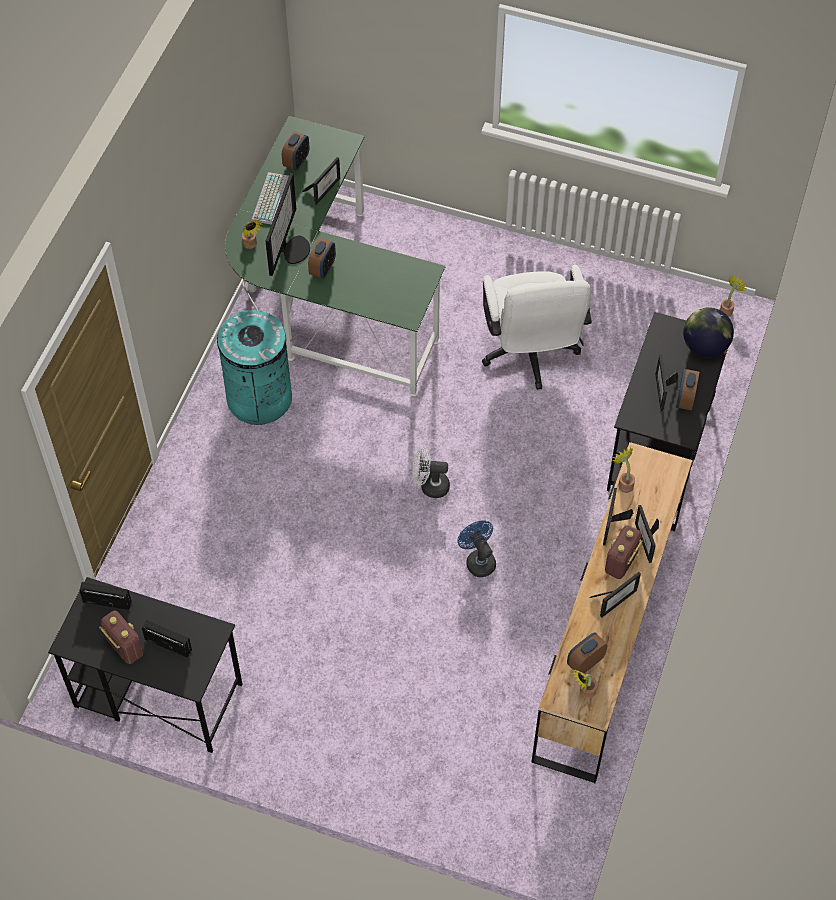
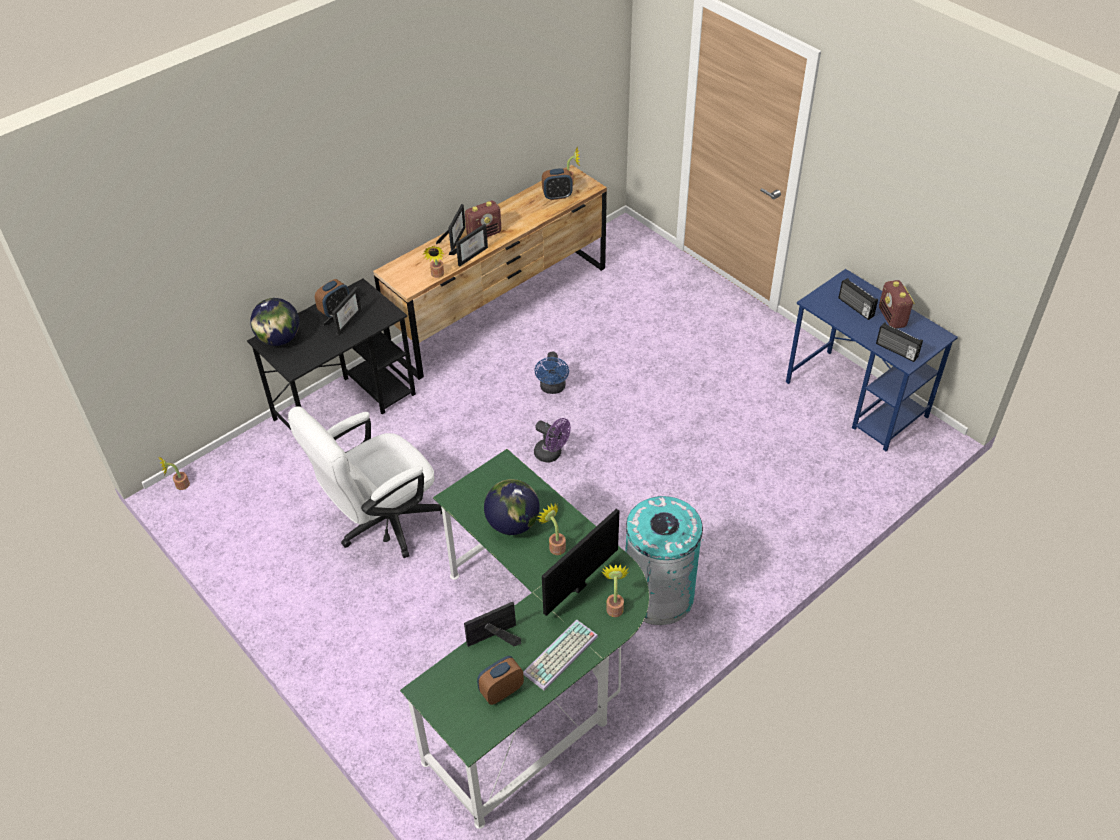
camera: 150 degrees left, 10 degrees down
(157, 695) = (857, 400): black desk -> blue desk
(322, 269) = (555, 546): alarm clock -> potted plant
(367, 272) = (513, 523): none -> globe
(430, 486) = (552, 454): white fan -> purple fan
(530, 355) = (381, 523): white office chair -> white office chair turned 150 degrees counterclockwise
(615, 599) = (507, 218): picture frame -> none

